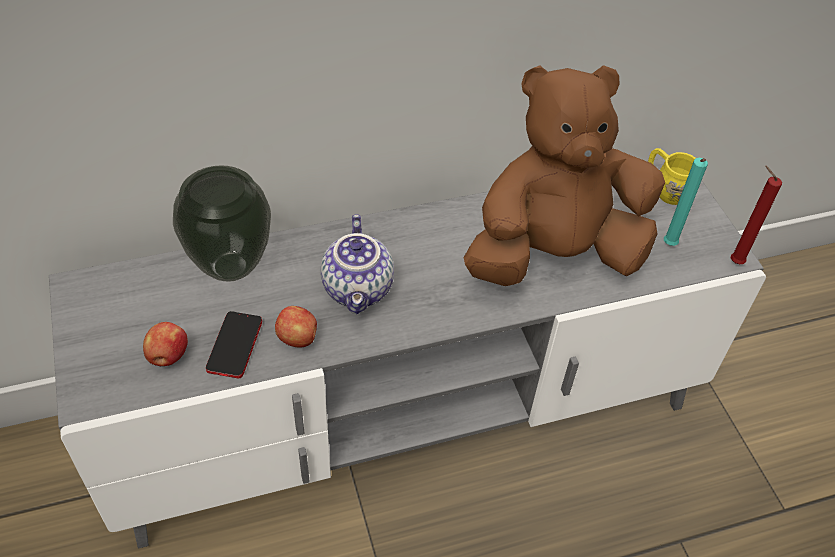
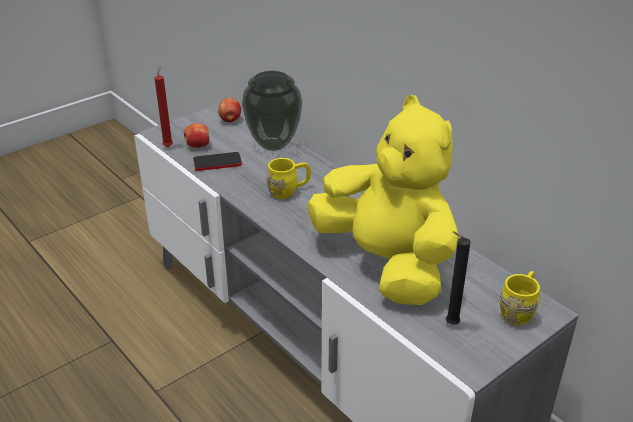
camera: 70 degrees right, 15 degrees down
(298, 338) = (235, 180): apple -> apple (230, 120)
(359, 289) = (289, 191): teapot -> yellow mug
(554, 254) = (386, 263): brown plush toy -> yellow plush toy
(669, 246) = (449, 324): turquoise candle -> black candle
(733, 261) = (466, 368): red candle -> red candle (168, 146)

